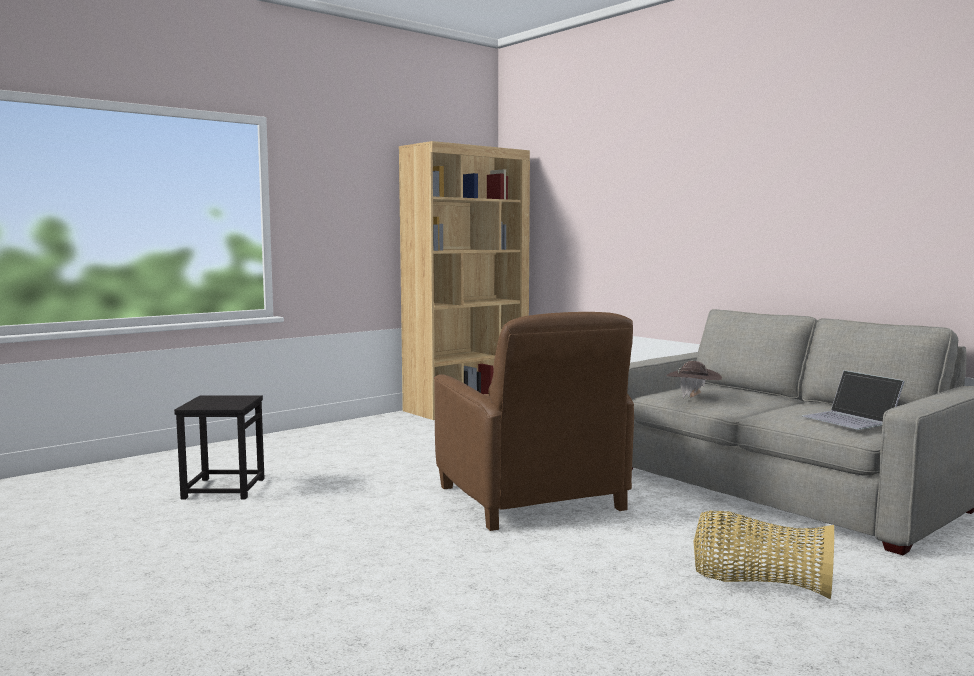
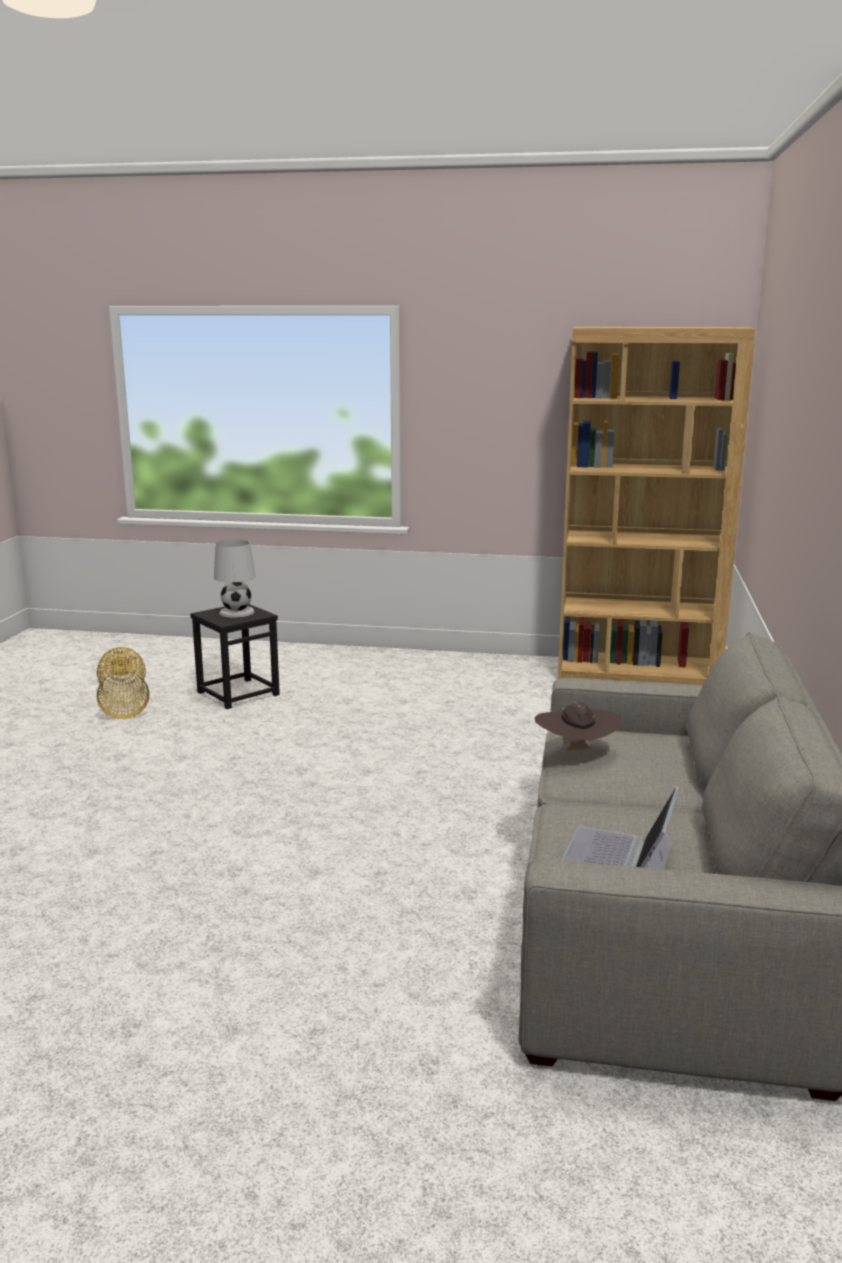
camera: 50 degrees right, 10 degrees up
(219, 400) = (236, 612): none -> white table lamp
(531, 499) = (394, 803): brown armchair -> none
(759, 584) = (314, 985): basket -> basket (124, 702)

